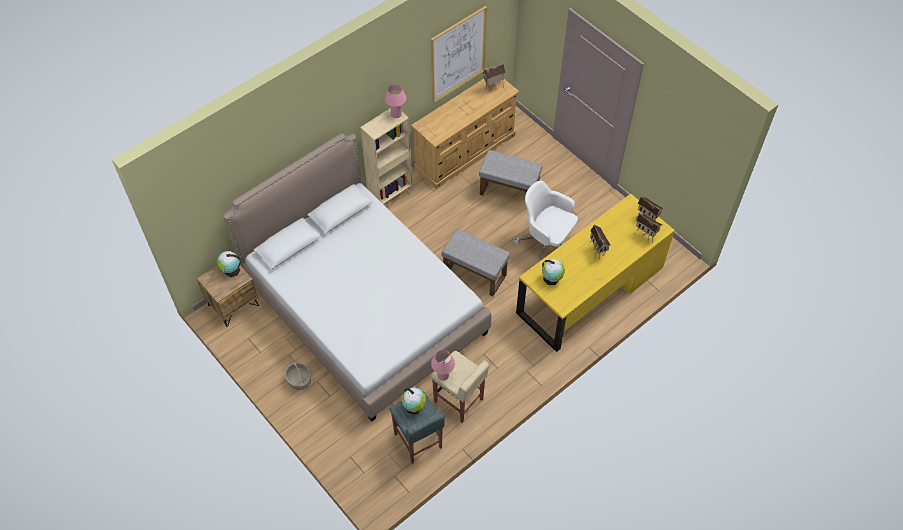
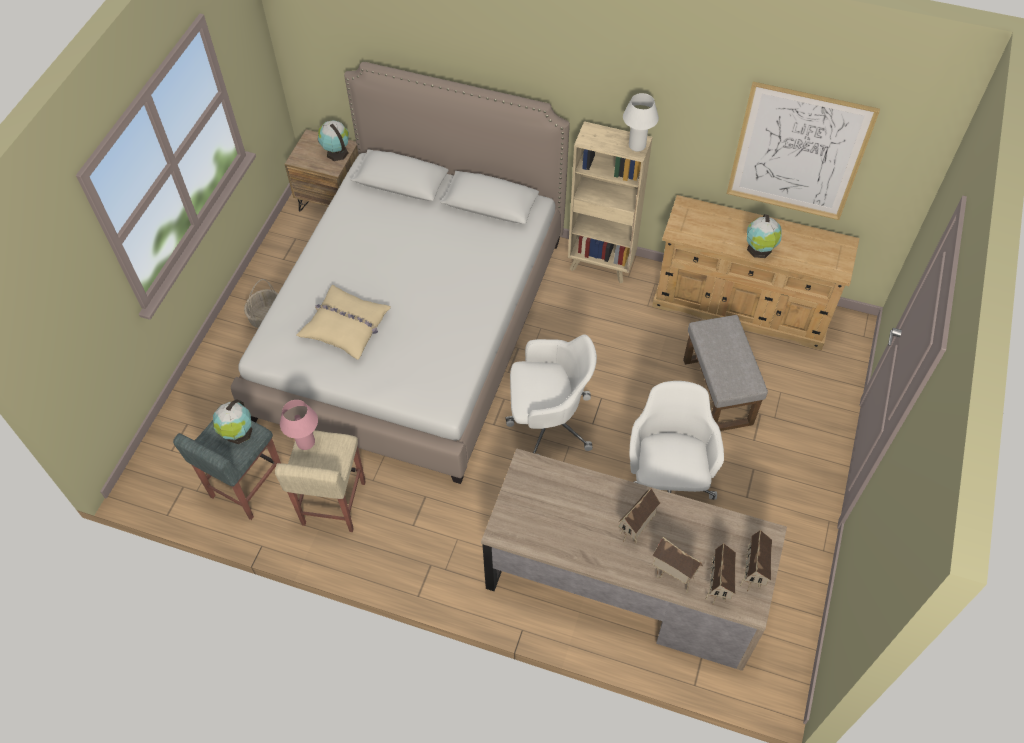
camera: 60 degrees right, 0 degrees up
(378, 321) = (346, 327): none -> beige pillow
(396, 114) = (637, 145): pink table lamp -> white table lamp
(475, 274) = (548, 421): grey ottoman -> white office chair
(493, 88) = (826, 251): toy house -> toy house (672, 578)
(552, 278) = (541, 493): globe -> globe (759, 250)
(590, 290) = (624, 583): yellow desk -> brown desk

